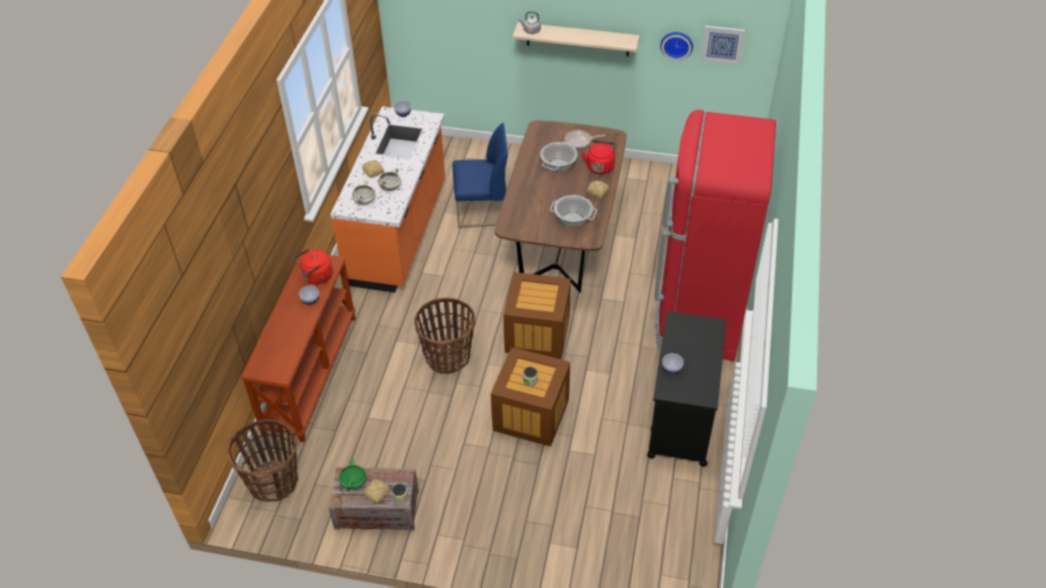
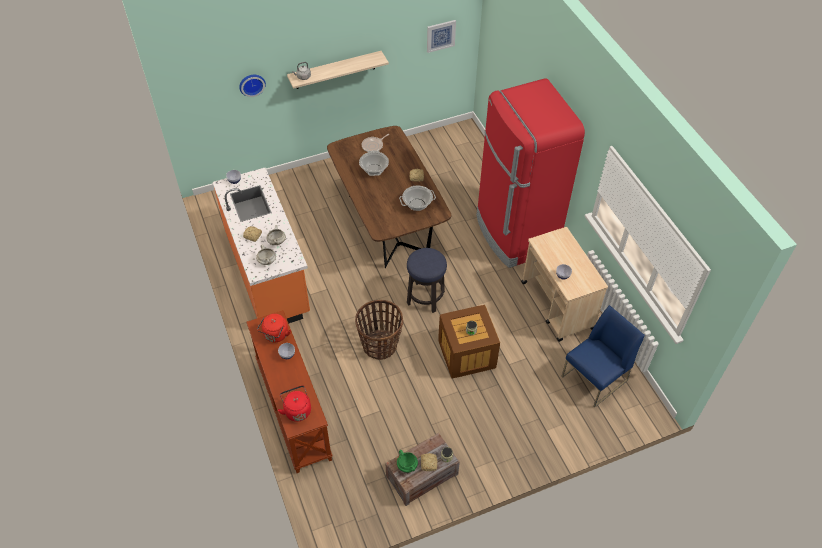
camera: 35 degrees left, 5 degrees up
(273, 482) = (335, 500): basket -> none
(482, 209) = (313, 227): blue chair -> blue chair (594, 379)
(537, 334) = (425, 297): crate -> stool
(600, 166) = (402, 158): red kettle -> red kettle (297, 410)
(677, 44) = (408, 47): wall clock -> wall clock (251, 84)
(681, 418) = (557, 305): black cart -> beige cart

